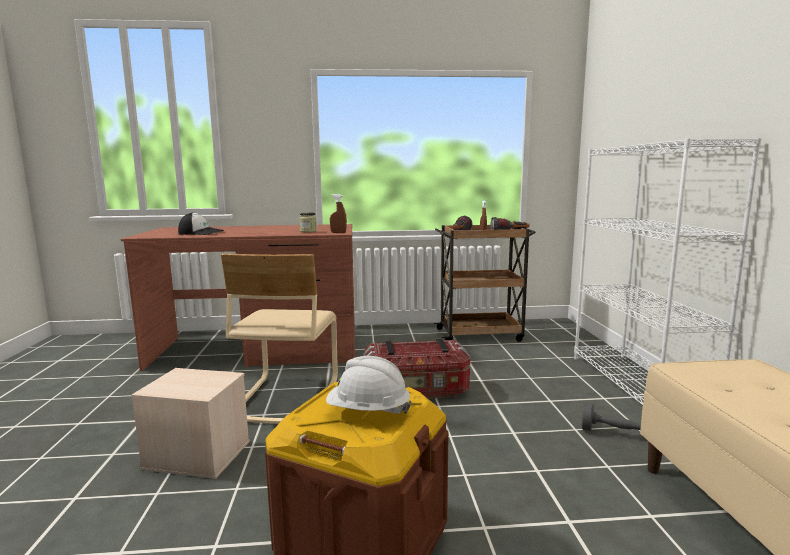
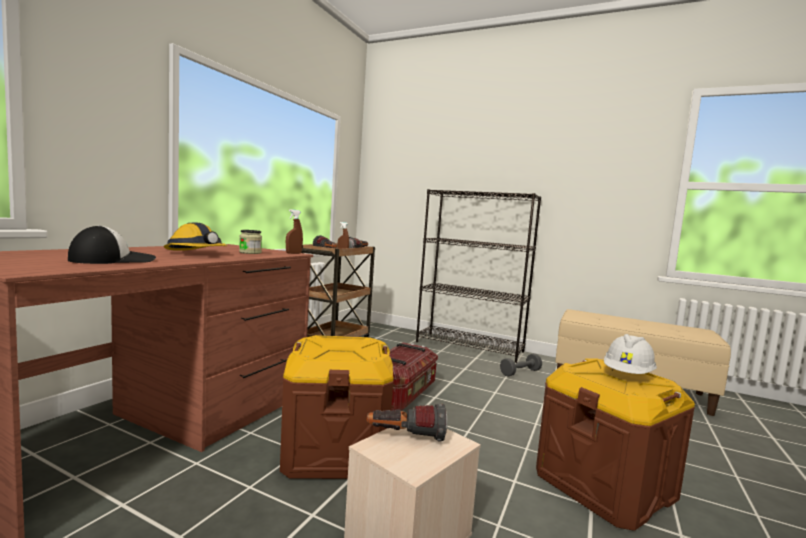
camera: 60 degrees left, 5 degrees down
(199, 377) = (405, 437): none -> flashlight
(270, 230) = (197, 253): none -> hard hat
(285, 399) = (336, 451): beige chair -> brown storage box
(637, 386) = (470, 347): white bookcase -> black bookcase

